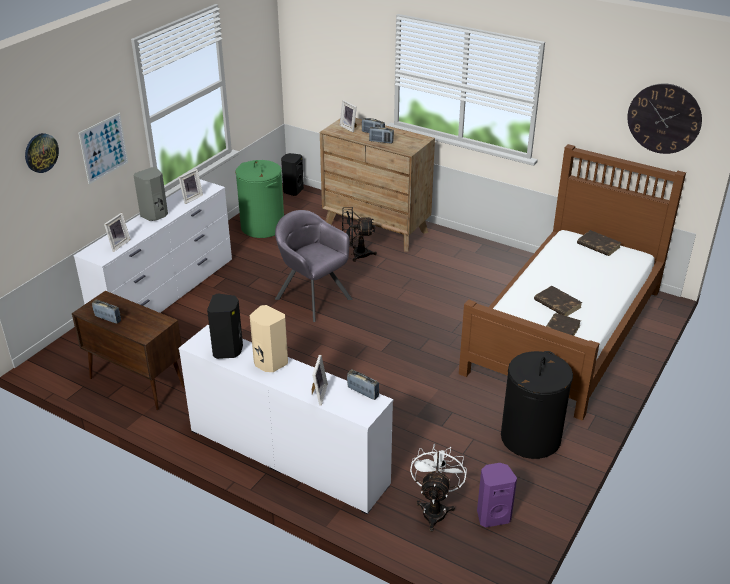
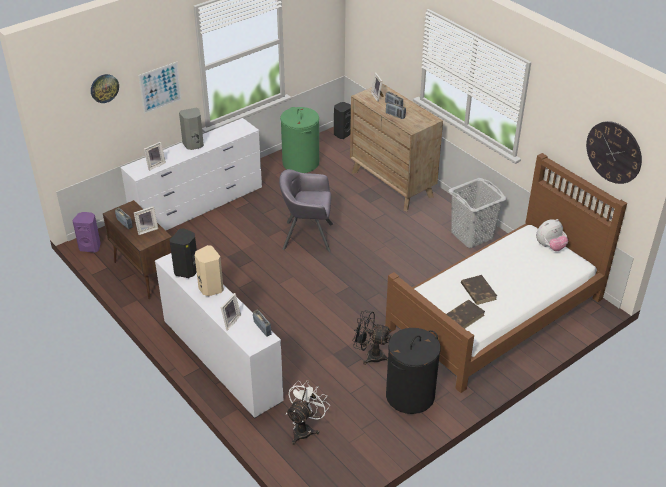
camera: 20 degrees right, 5 degrees up
(191, 198) = (228, 135): picture frame -> picture frame (147, 229)
(313, 298) = (307, 236): grey armchair -> grey armchair turned 60 degrees counterclockwise
(356, 254) = (362, 204): black fan -> black fan (370, 355)
(491, 260) = (472, 235): none -> grey laundry basket
(492, 515) = (344, 446): purple speaker -> purple speaker (90, 247)
(598, 245) = (550, 247): brown book -> plush toy

